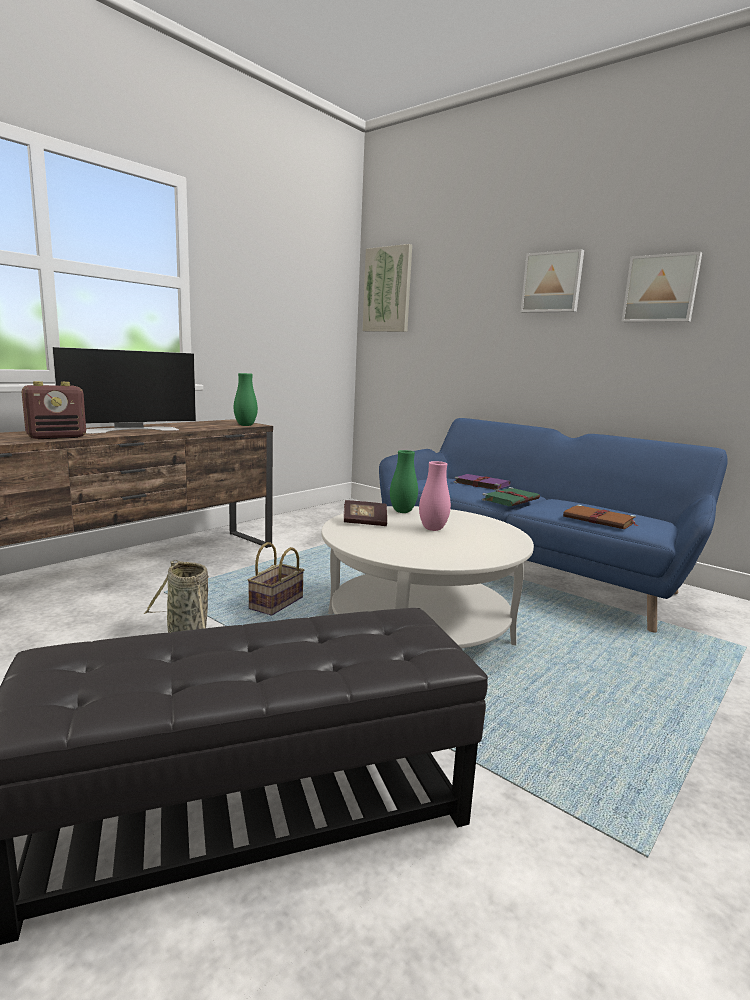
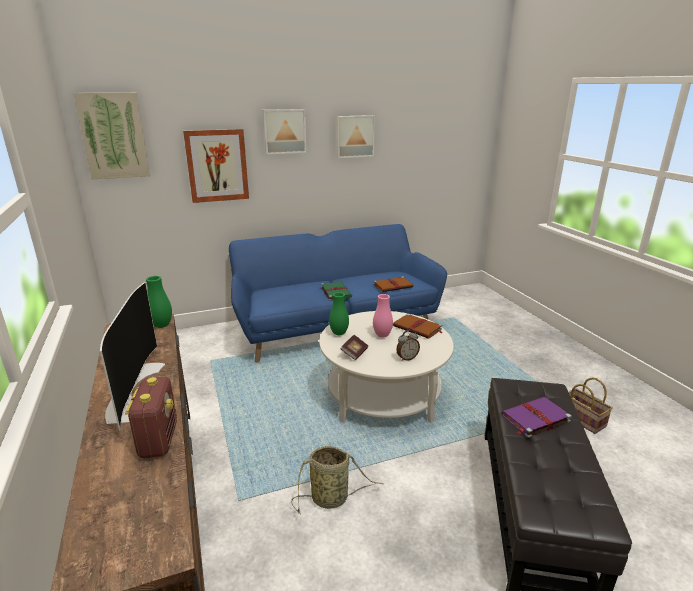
camera: 60 degrees left, 10 degrees up
(276, 604) = (310, 442): basket -> basket (584, 420)
(390, 546) = (407, 358): none -> alarm clock
(468, 325) = (217, 165): none -> picture
(480, 484) = (291, 287): purple book -> purple book (534, 418)
(491, 544) = (418, 328): none -> brown book

